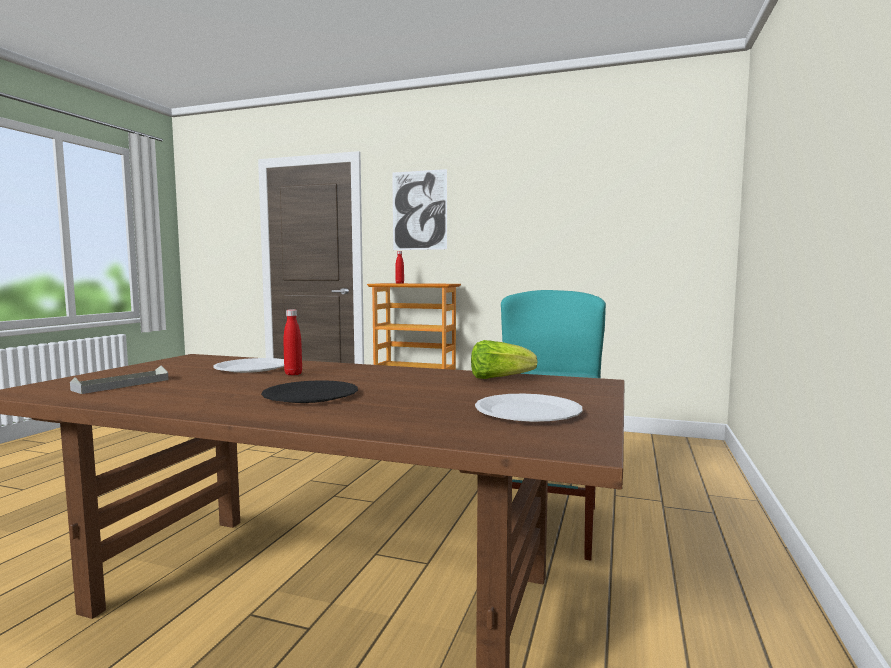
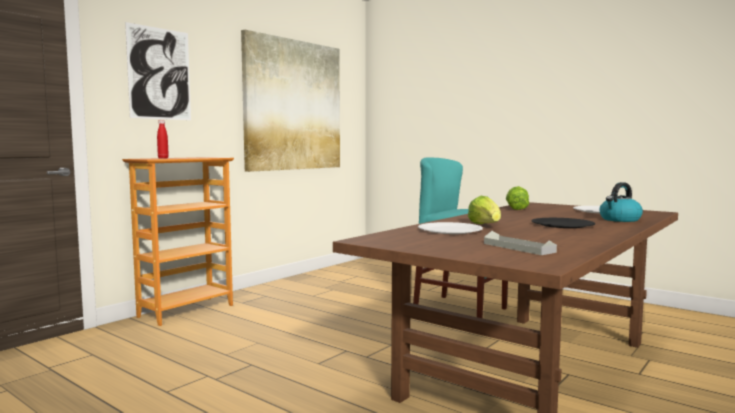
camera: 70 degrees left, 0 degrees up
(293, 374) = (485, 225): red bottle -> lettuce
(396, 419) = (620, 219): none -> kettle
(581, 225) = (293, 105): none -> picture

